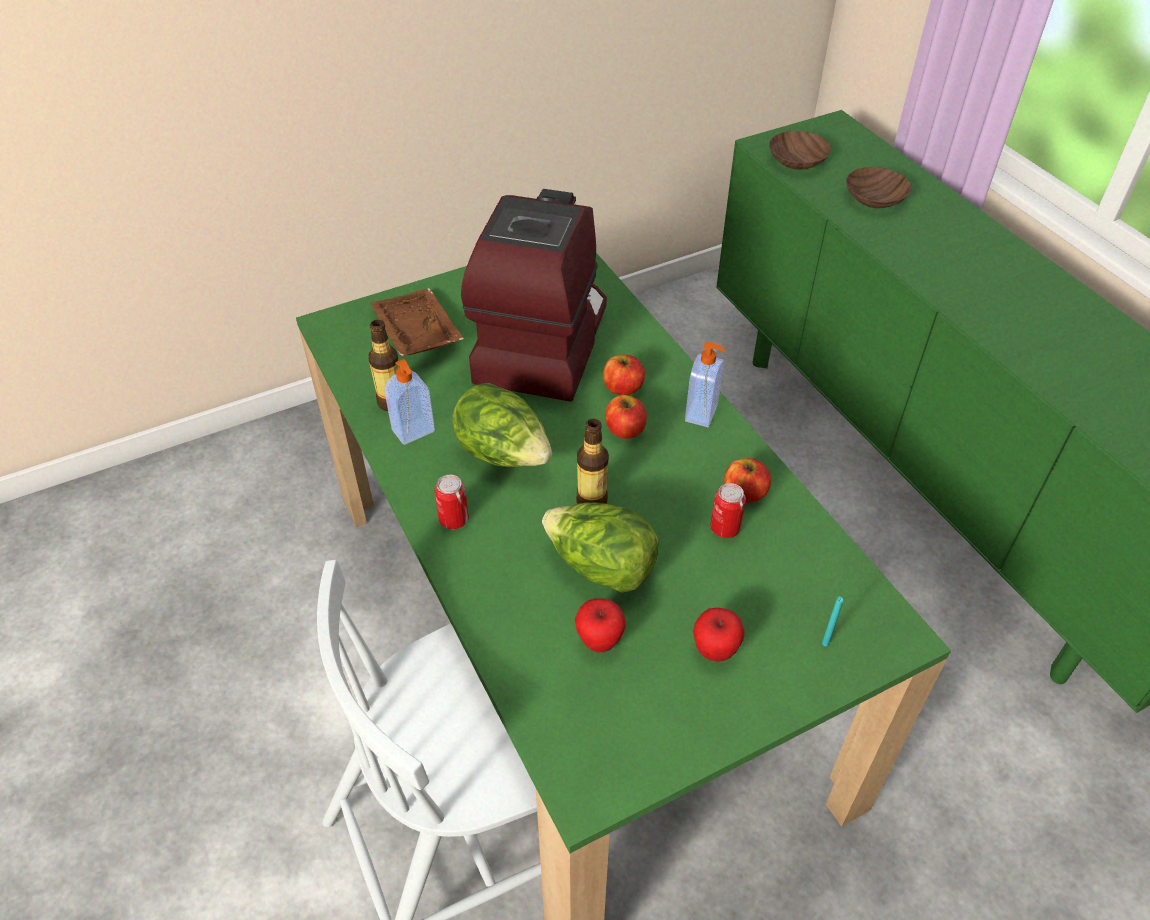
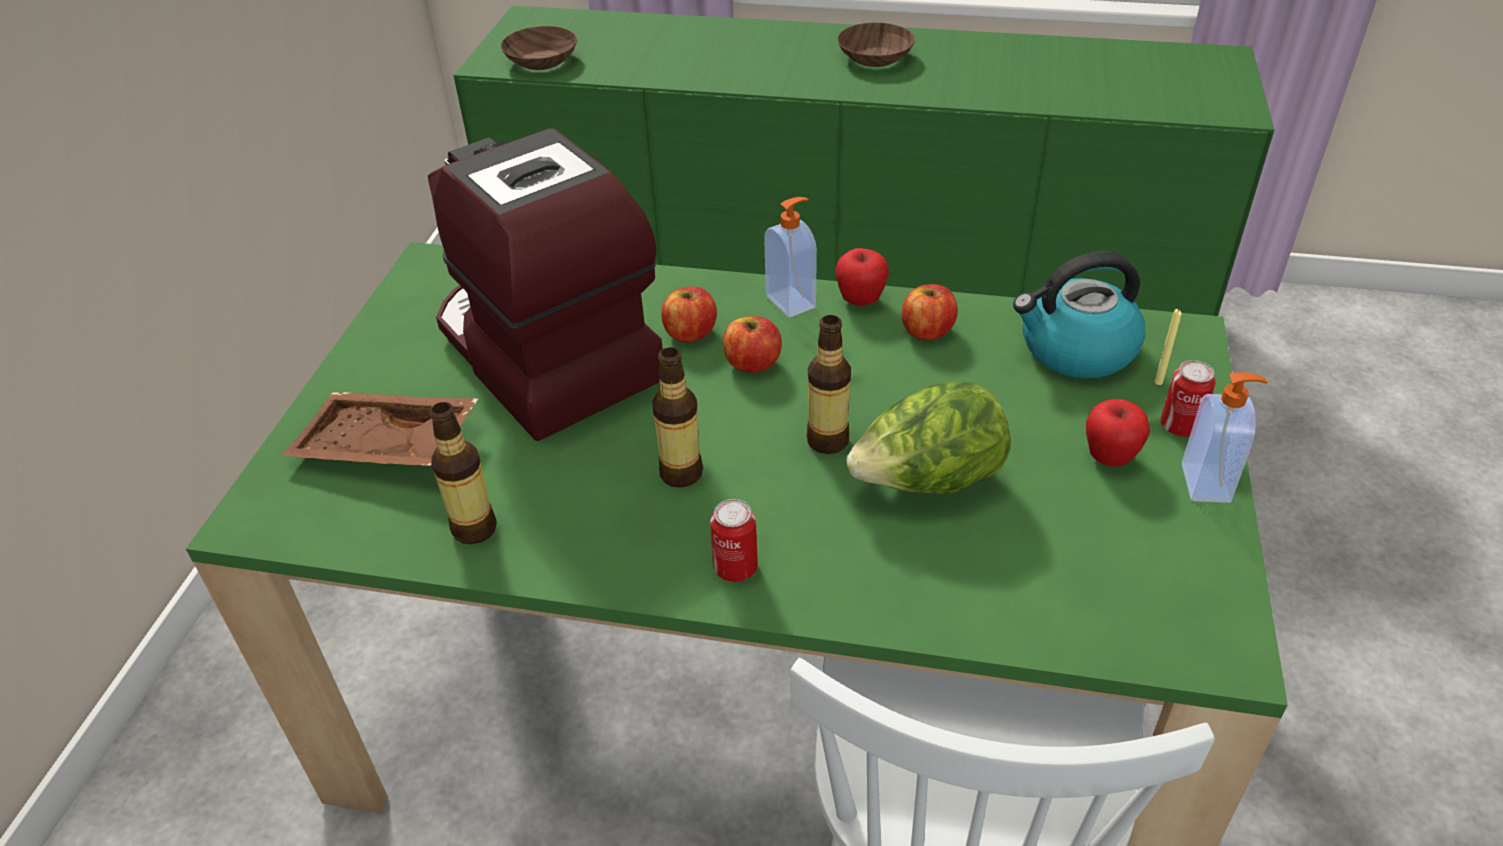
camera: 50 degrees left, 5 degrees down
(414, 432) = (551, 533): soap dispenser -> soap dispenser (1207, 483)
(504, 454) = (681, 473): lettuce -> bottle
(599, 641) = (1028, 536): apple -> apple (860, 300)
(725, 528) = (959, 368): can -> can (1180, 426)
(811, 580) = (1076, 350): none -> kettle
(825, 643) = (1158, 382): turquoise candle -> yellow candle
(873, 199) = (657, 54): brown bowl -> brown bowl (874, 59)

